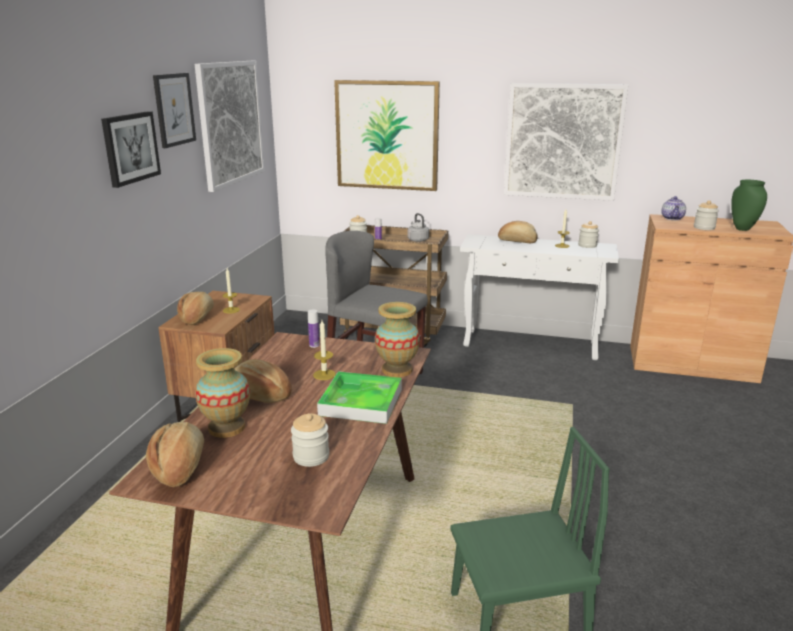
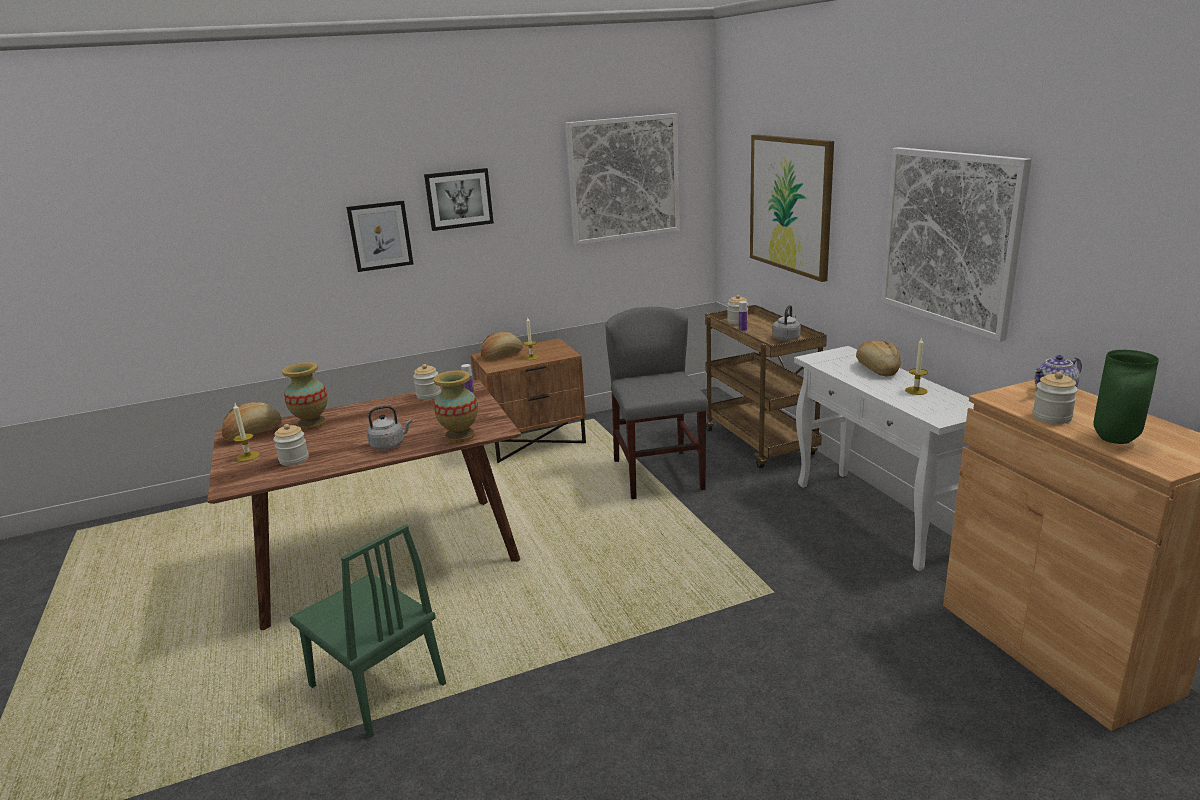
camera: 55 degrees right, 0 degrees up
(174, 109) = (526, 166): picture -> picture (380, 236)
(260, 395) = (367, 415): bread -> none
(324, 374) = (421, 419): candle -> candle (248, 456)
(361, 402) = (389, 445): tray -> grey kettle
(587, 245) = (950, 400): jar -> jar (428, 395)

